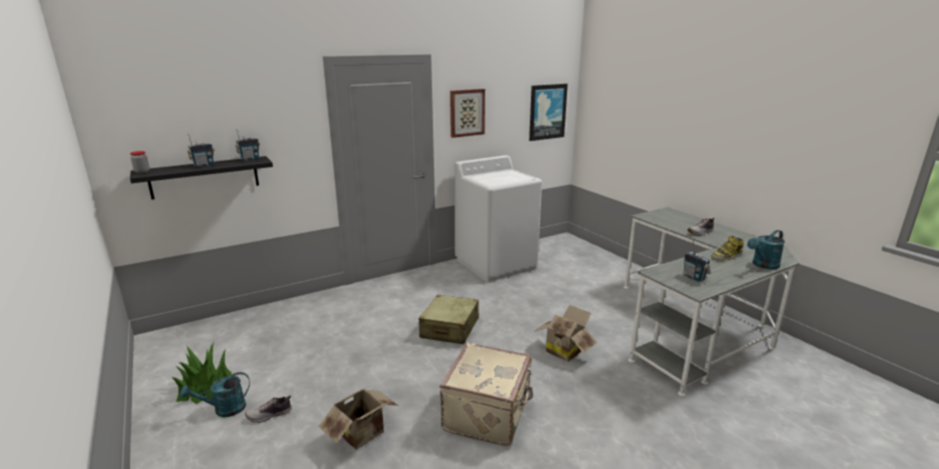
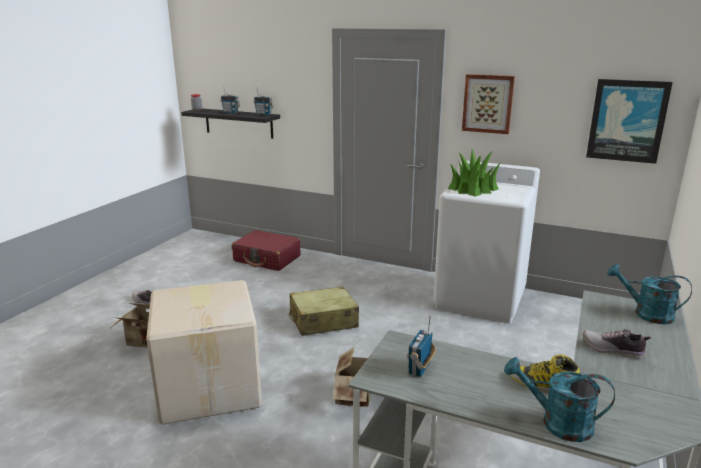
camera: 55 degrees right, 0 degrees up
(205, 387) = (158, 270): potted plant -> potted plant (473, 189)
(224, 409) = (140, 286): turquoise watering can -> turquoise watering can (646, 314)
(298, 316) = (267, 259): none -> red suitcase
(488, 414) = (211, 386): beige suitcase -> cardboard box

